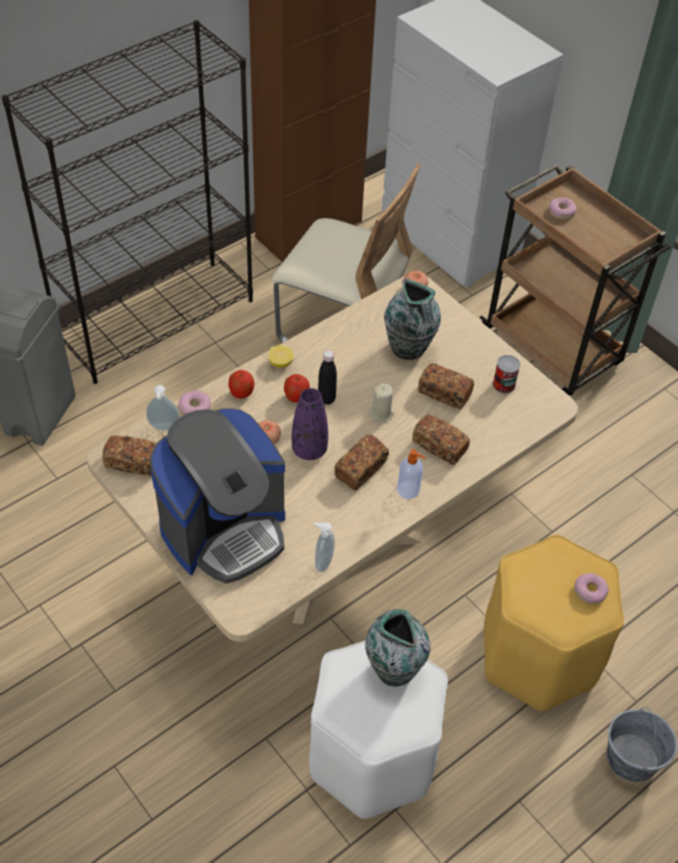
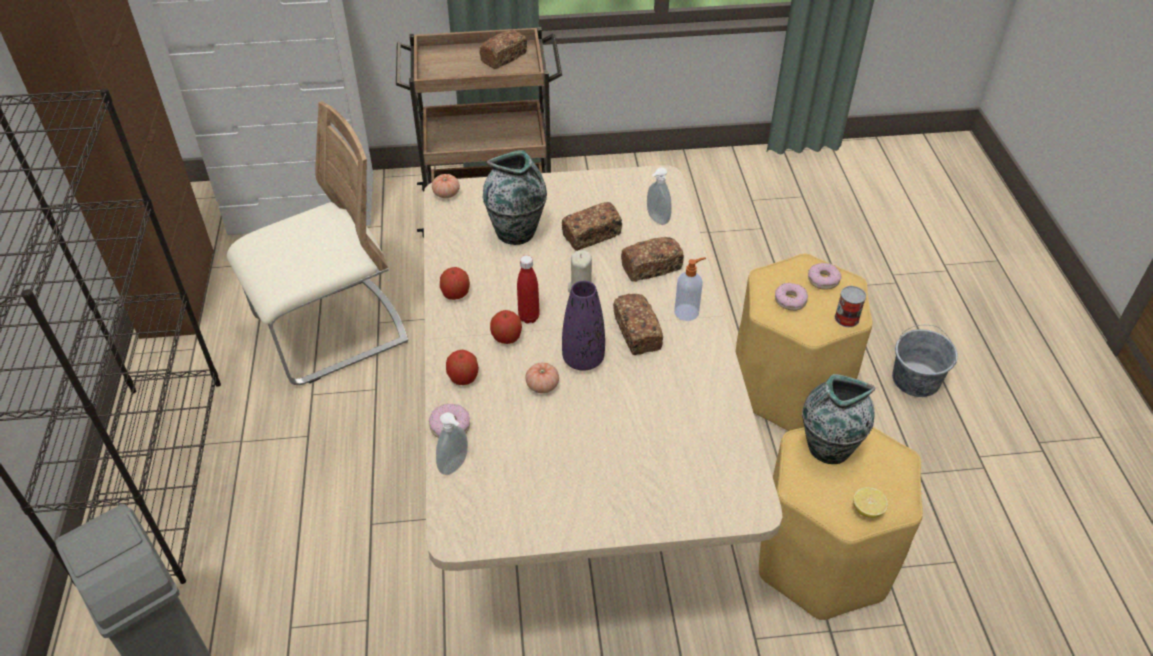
camera: 55 degrees left, 5 degrees down
(133, 462) = (482, 516): bread -> bread (504, 57)
(224, 529) = (636, 474): coffee machine -> none
(280, 363) = (450, 329): lemon -> lemon (867, 510)
(316, 348) = (455, 294): none -> apple
(322, 562) = (730, 413): soap dispenser -> soap dispenser (656, 220)
(326, 399) = (529, 317): black bottle -> red bottle
(371, 757) = (823, 559): white stool -> yellow stool
(504, 384) = (613, 195): can -> can (846, 318)
(561, 212) = (451, 69): donut -> donut (790, 300)

